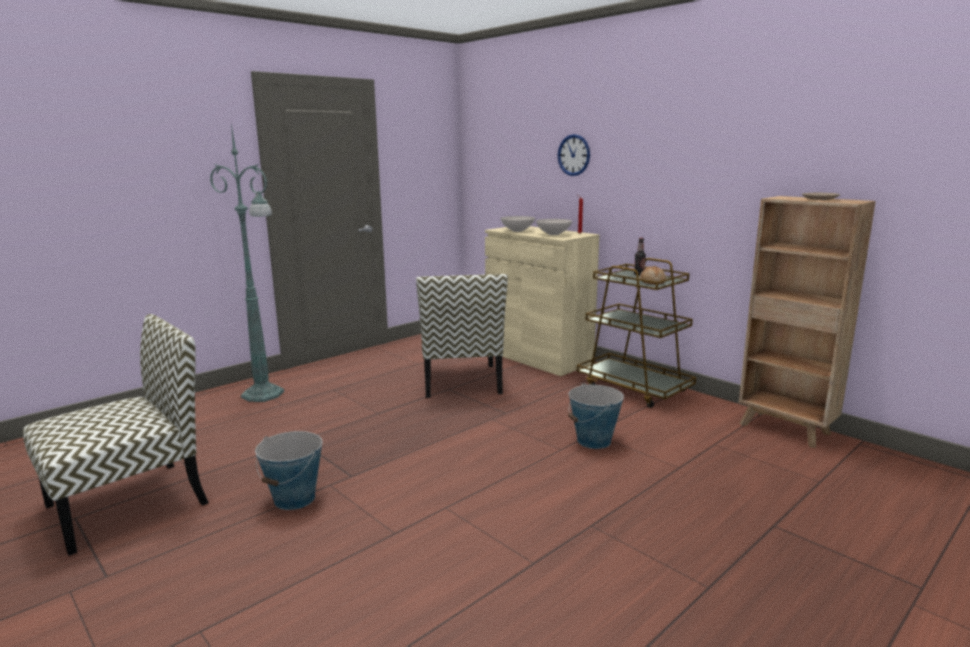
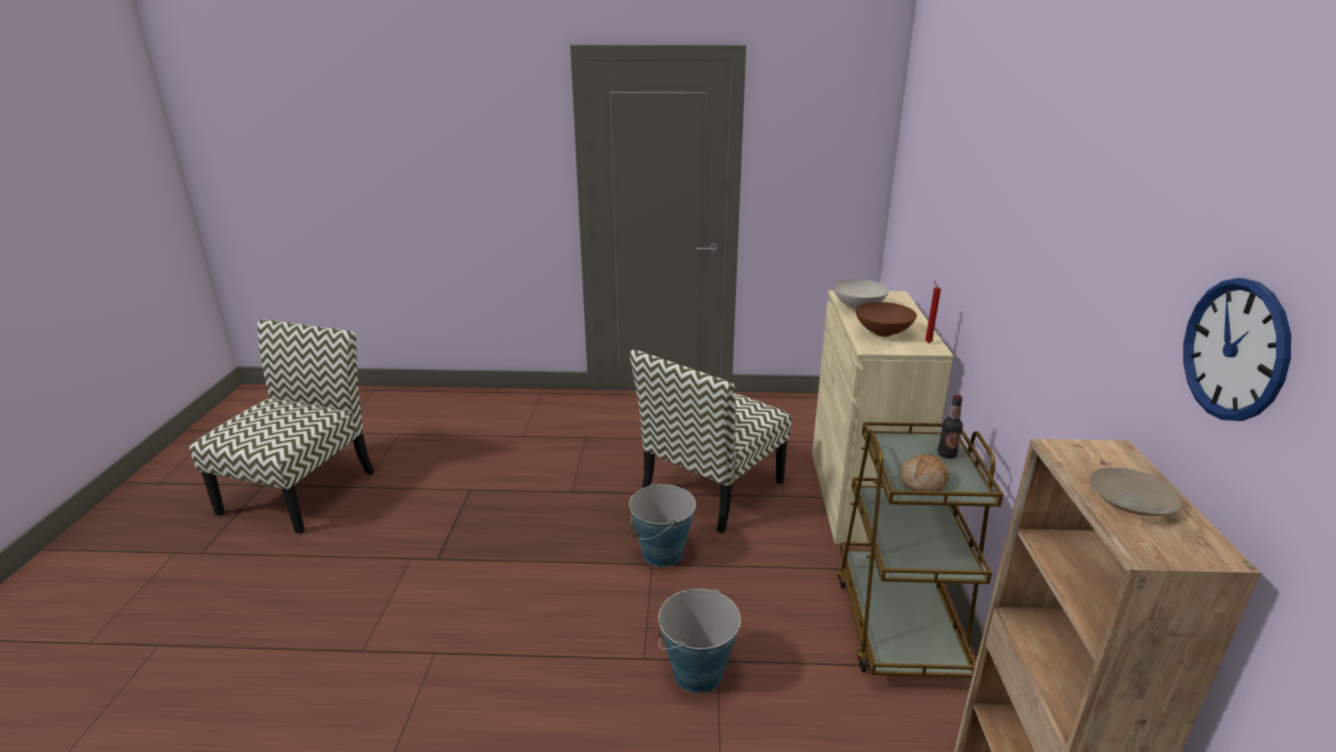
camera: 45 degrees right, 10 degrees up
(130, 503) = (300, 490): chair -> chair turned 75 degrees counterclockwise
(264, 395) = (529, 416): green floor lamp -> none
(295, 499) = (371, 557): bucket -> bucket (662, 553)
(553, 234) = (883, 332): white bowl -> brown bowl
(574, 155) = (965, 207): wall clock -> wall clock (1235, 349)

